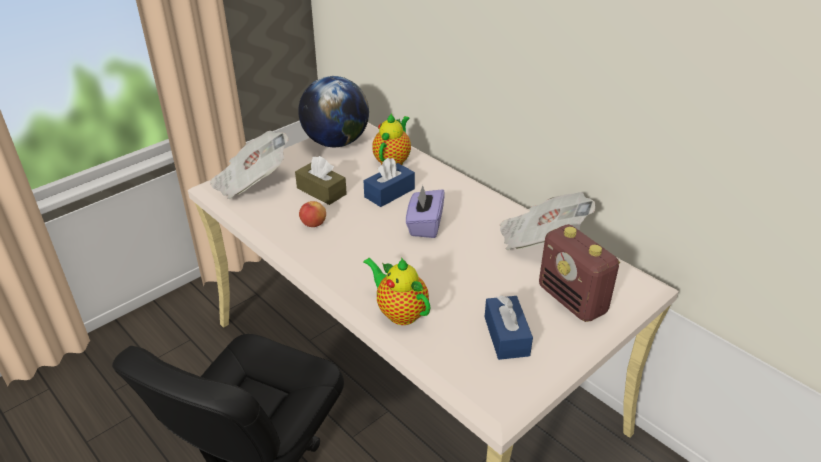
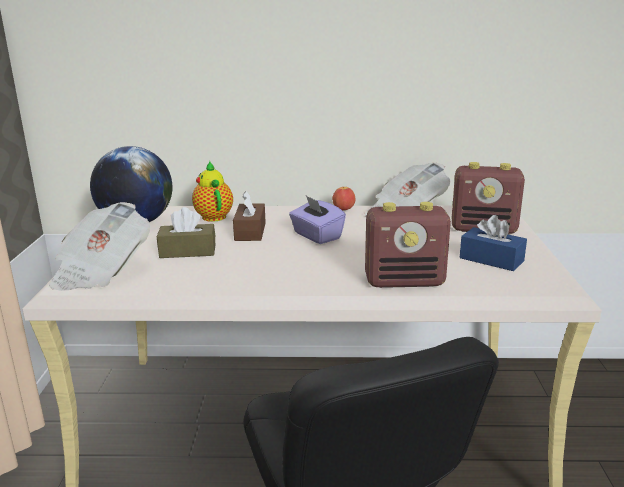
camera: 45 degrees left, 15 degrees down
(313, 224) = (225, 270): apple -> apple (343, 209)
(389, 193) = (250, 231): blue tissue box -> brown tissue box
(399, 312) = (405, 282): teapot -> radio

